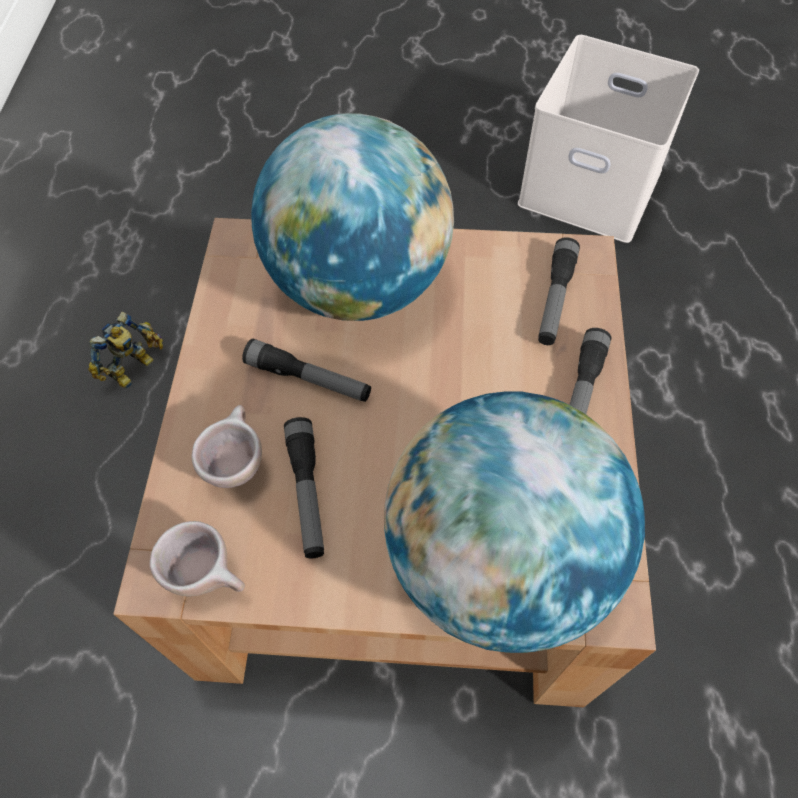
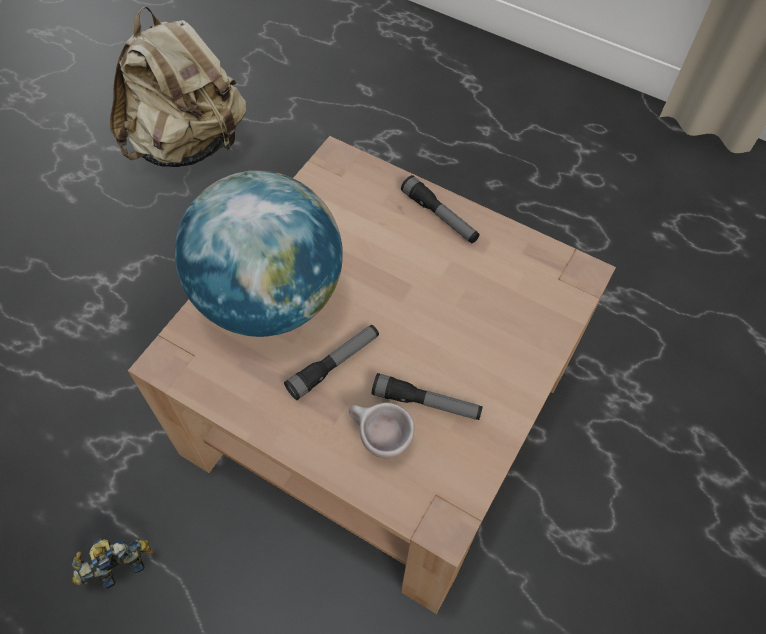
camera: 65 degrees left, 0 degrees up
(135, 369) = (119, 564): toy robot -> toy robot turned 90 degrees counterclockwise
(211, 577) = (460, 489): beige cup -> none
(496, 559) = (528, 316): globe -> none
(555, 299) = (359, 192): flashlight -> none
(594, 185) = (188, 144): white storage box -> beige backpack

